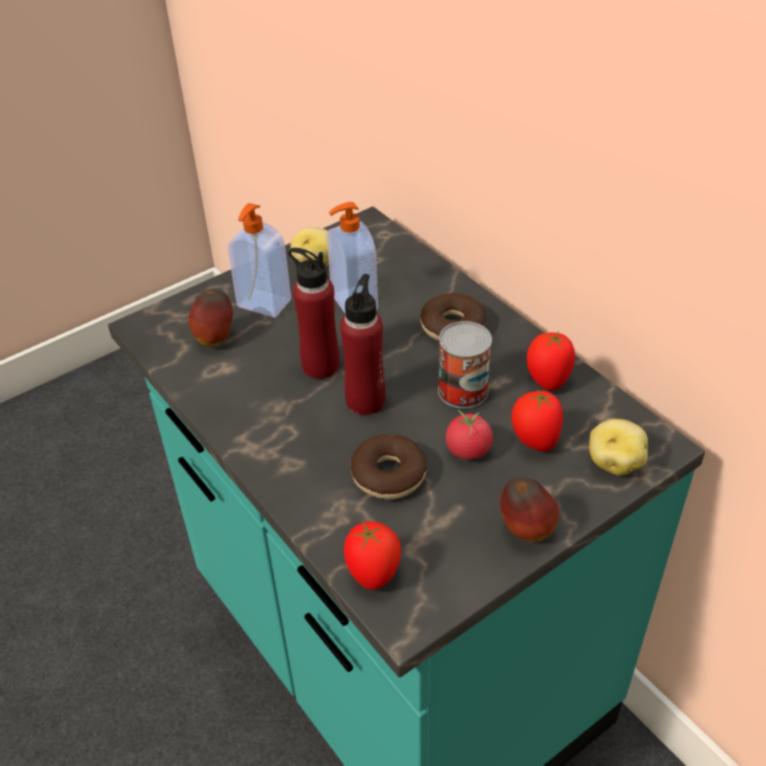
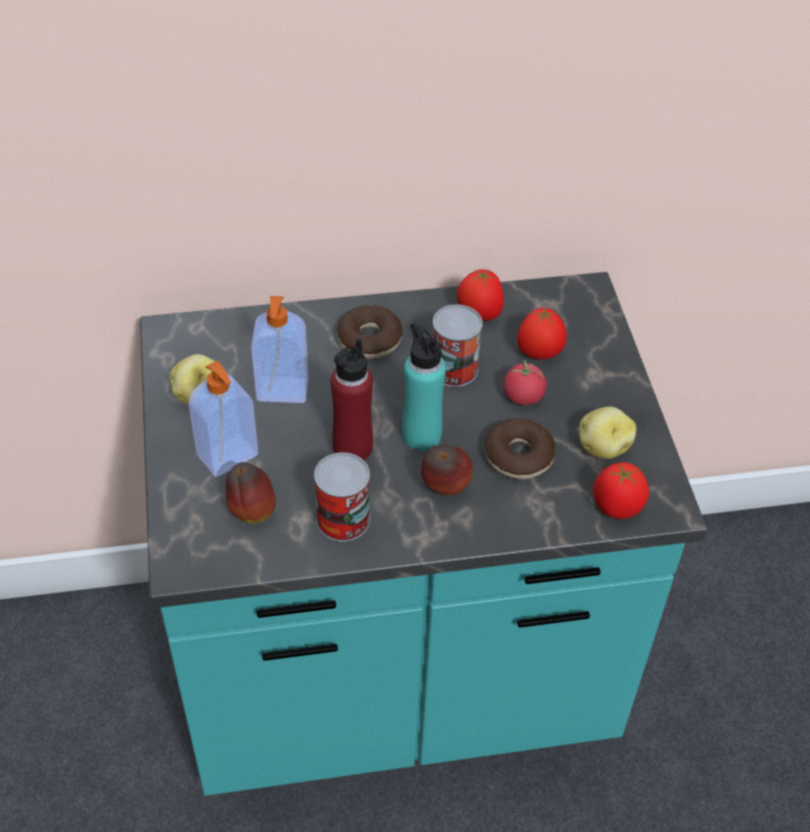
camera: 65 degrees left, 5 degrees up
(239, 391) = (343, 519): none -> can
(365, 401) = (421, 435): red bottle -> turquoise bottle
(525, 530) = (625, 401): apple -> apple (445, 488)
(615, 462) = (589, 321): potato -> potato (602, 447)

